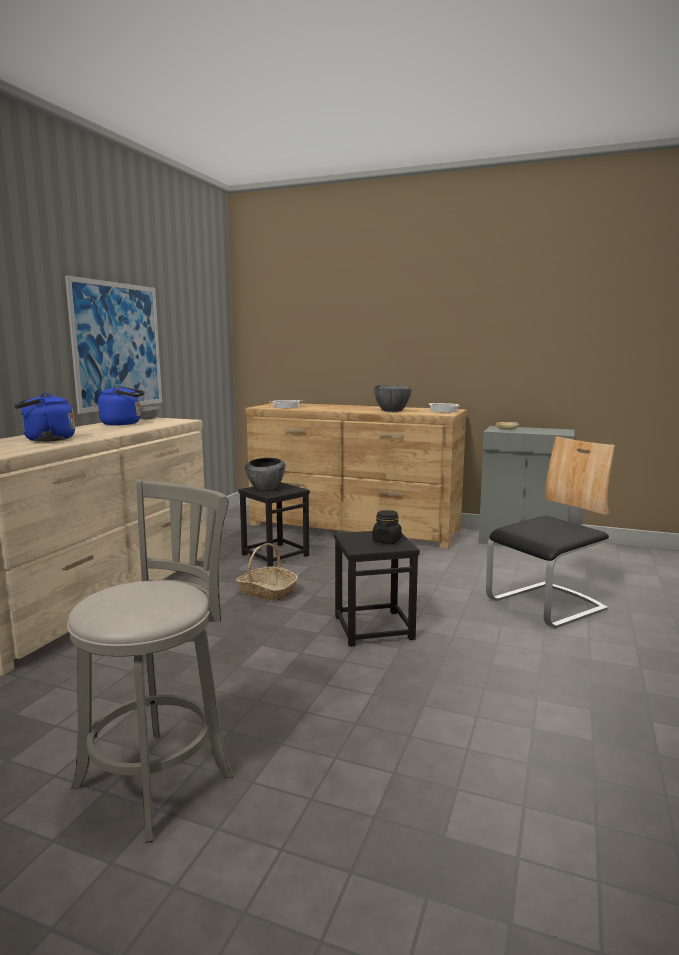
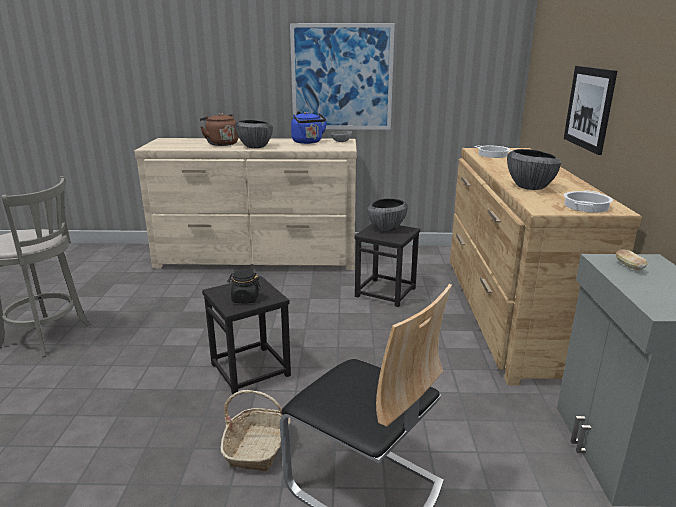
camera: 70 degrees right, 10 degrees up
(46, 439) = (221, 144): blue kettle -> brown kettle
(106, 433) = (255, 147): none -> bowl
(267, 592) = (300, 308): basket -> basket (258, 447)
(365, 357) = (589, 108): none -> picture

